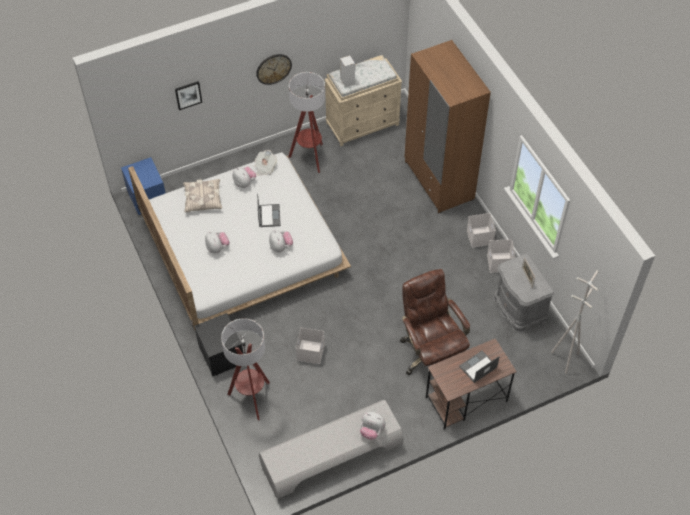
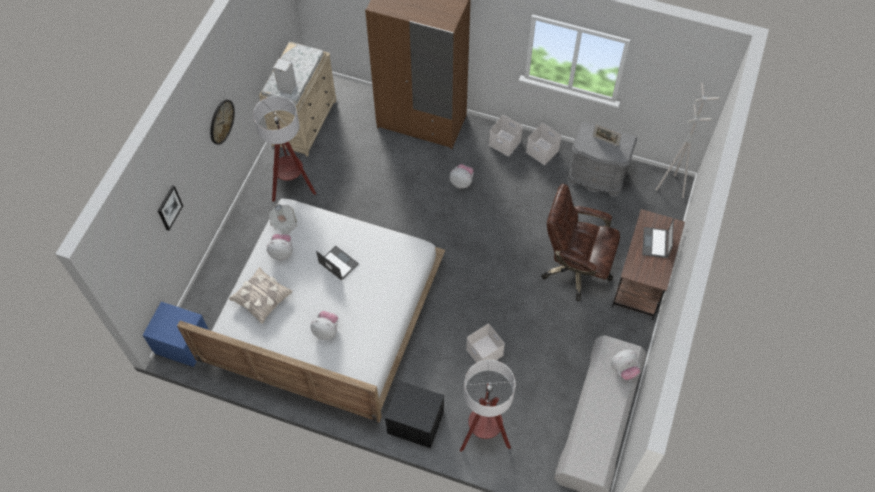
camera: 45 degrees left, 5 degrees up
(281, 247) = (380, 282): plush toy -> plush toy (462, 182)

